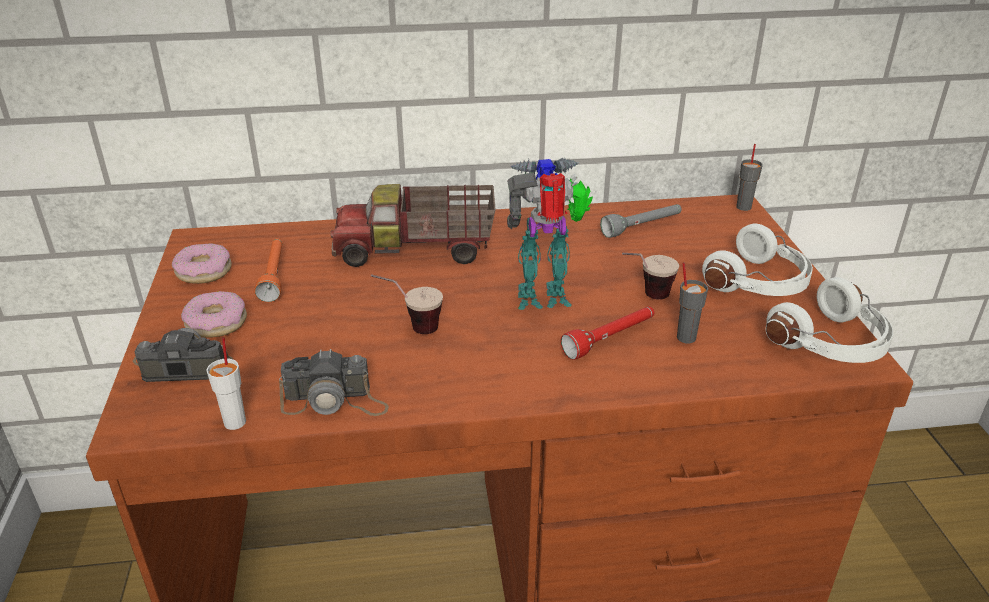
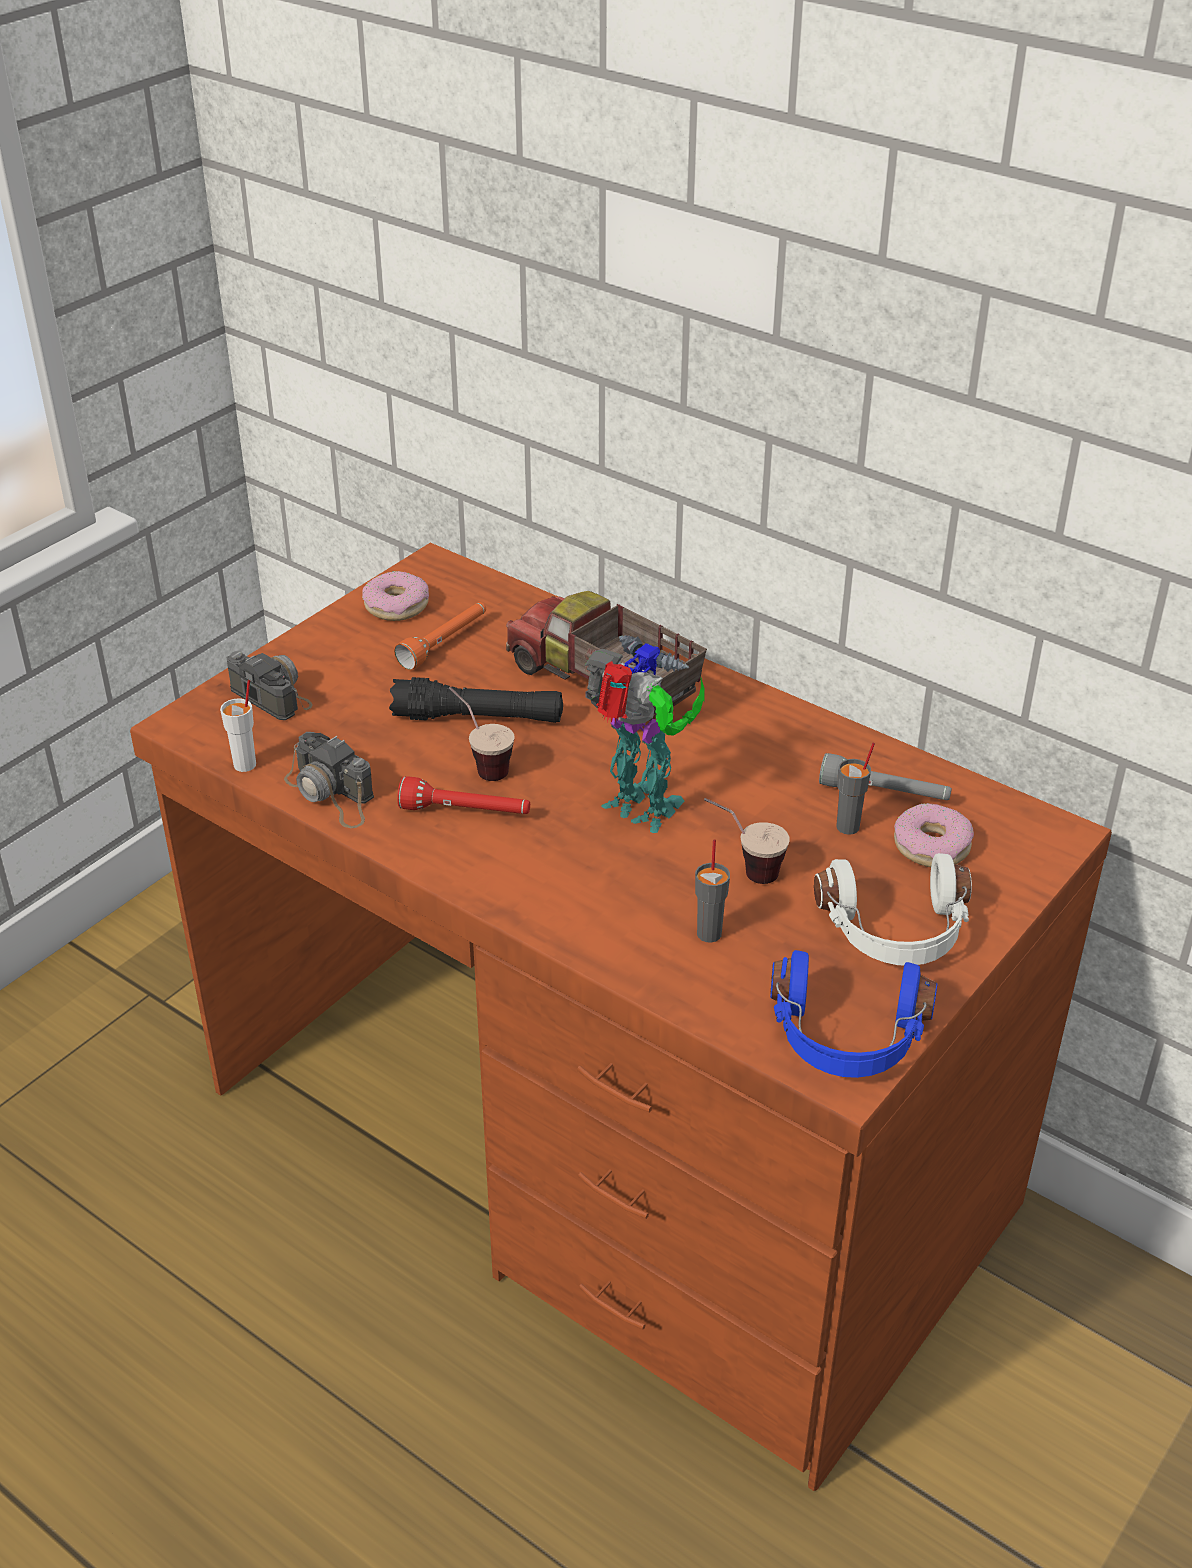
camera: 45 degrees right, 5 degrees up
(216, 323) = (342, 665): donut -> donut (932, 846)
(365, 304) = (478, 718): none -> black flashlight
(610, 339) = (634, 888): red flashlight -> red flashlight (465, 812)
(744, 207) = (1062, 840): grey cup -> grey cup (849, 827)
(831, 344) = (847, 1038): white headphones -> blue headphones

